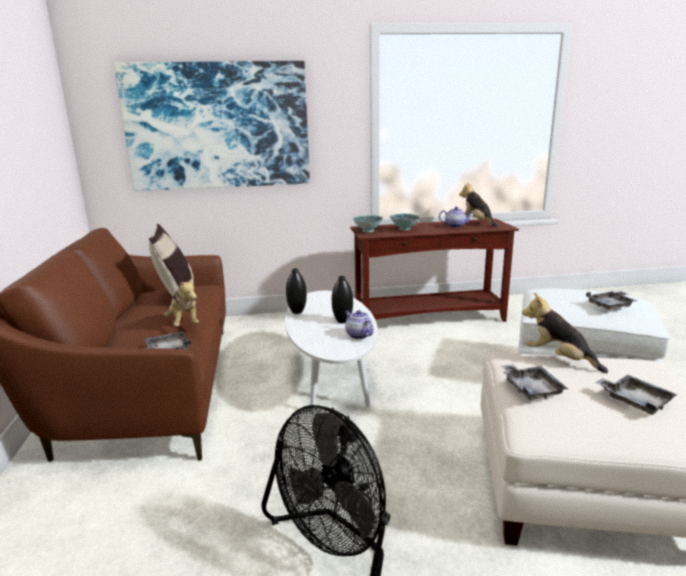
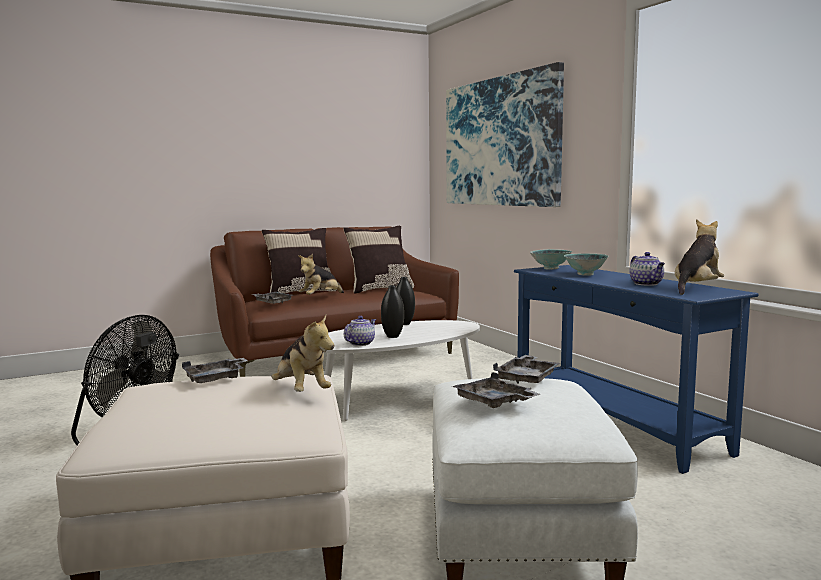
camera: 70 degrees right, 10 degrees down
(121, 333) = (300, 293): none -> pillow
(429, 318) = (615, 424): brown console table -> blue console table
(559, 359) = (301, 391): plush toy -> plush toy turned 120 degrees clockwise
(635, 401) = (191, 414): grey tray -> grey tray (527, 378)

